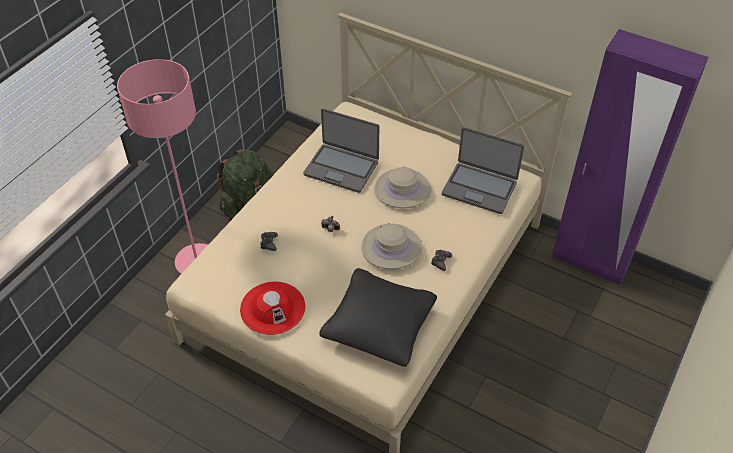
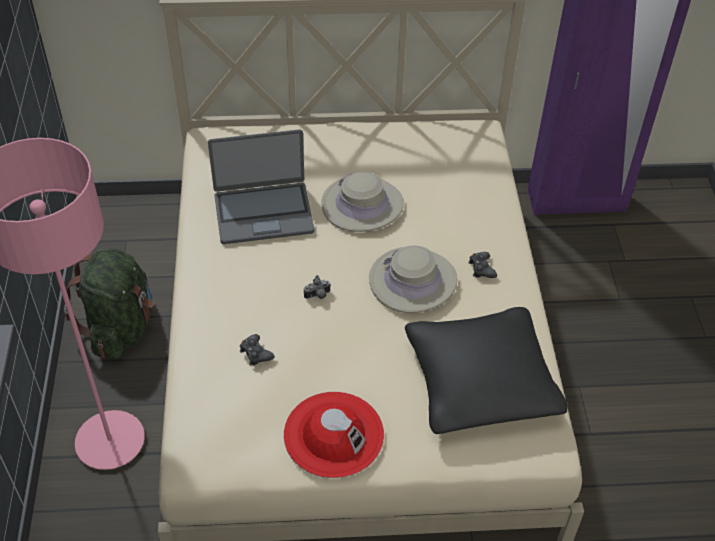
camera: 35 degrees left, 0 degrees up
(479, 188) = (449, 161): laptop -> none

